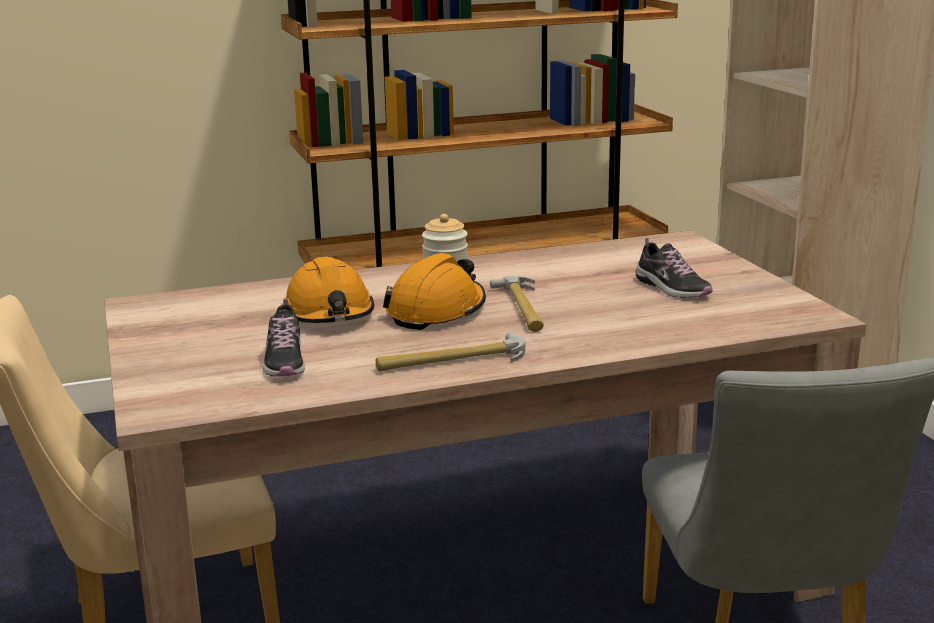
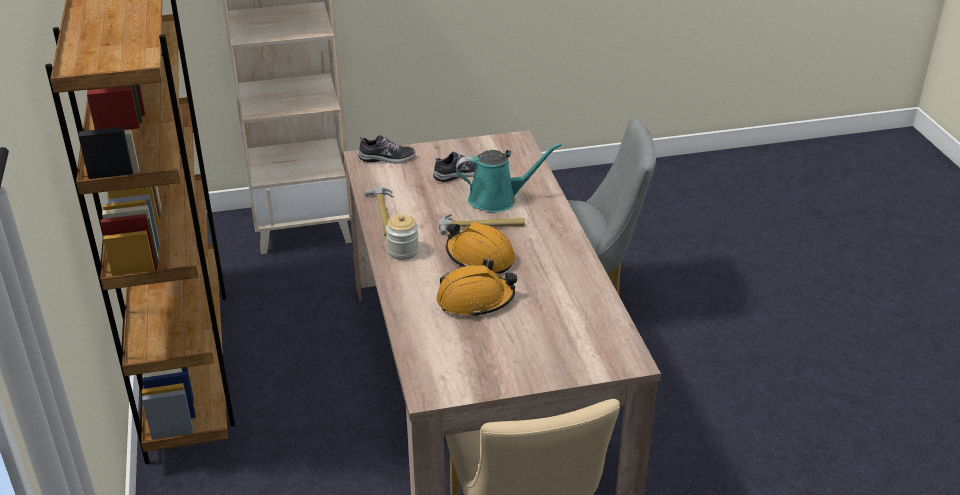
camera: 85 degrees left, 15 degrees up
(285, 361) = (556, 316): shoe -> shoe (387, 158)
(452, 360) = (563, 255): hammer -> hammer (383, 214)
(607, 313) = (497, 199): none -> turquoise watering can

